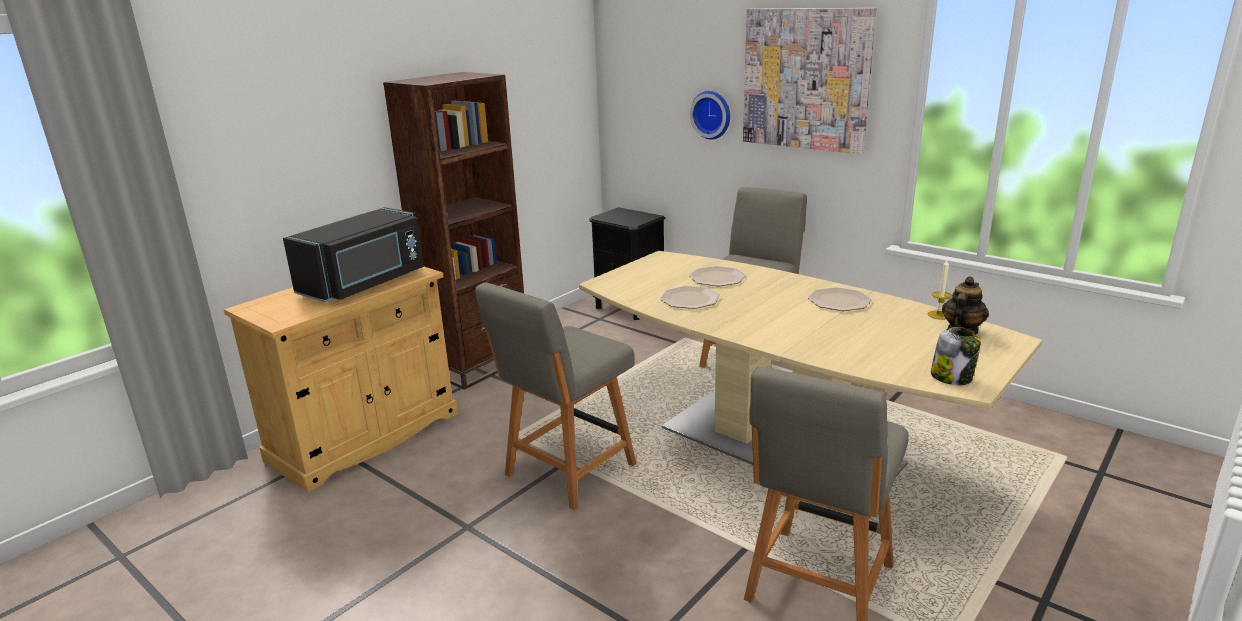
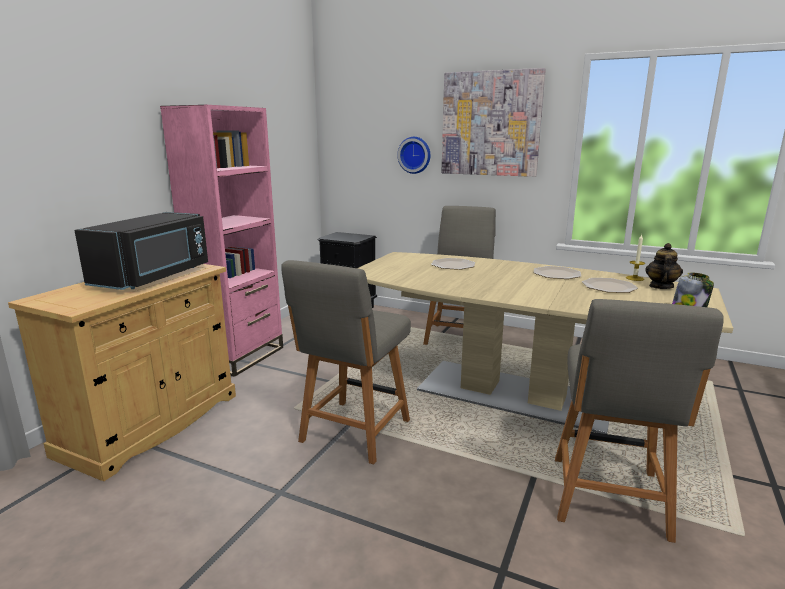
camera: 15 degrees left, 5 degrees down
(478, 364) = (240, 356): brown bookcase -> pink bookcase
(690, 299) = (443, 278): plate -> plate (608, 286)

